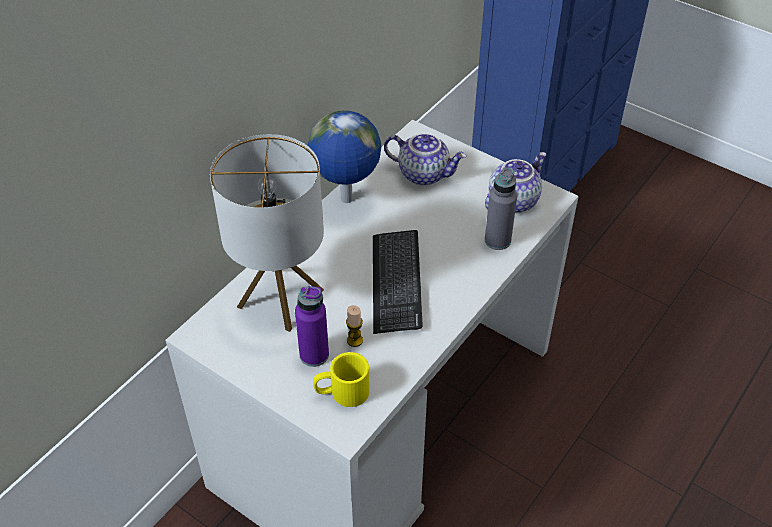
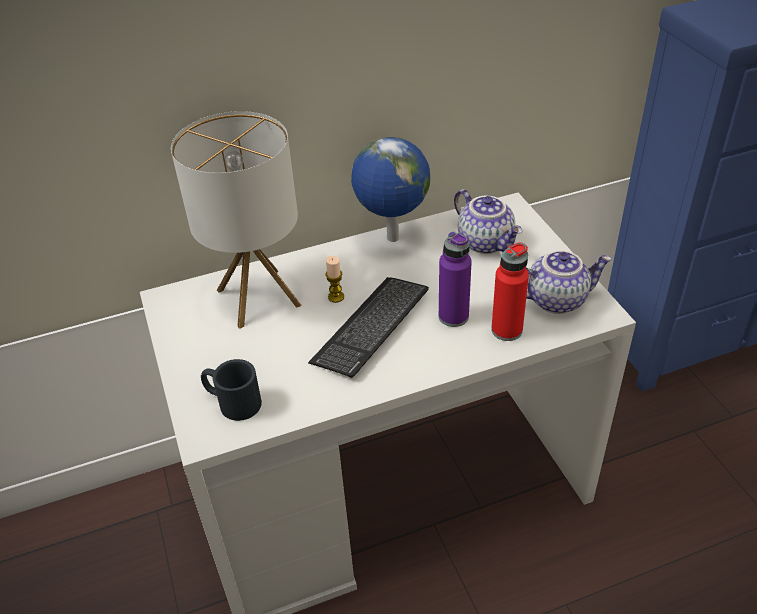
camera: 35 degrees right, 5 degrees down
(314, 355) = (240, 358): purple bottle -> purple bottle (453, 316)
(341, 392) = (232, 402): yellow mug -> black mug
(355, 340) = (287, 361): candle -> candle (336, 297)
(497, 240) = (506, 330): grey bottle -> red bottle

